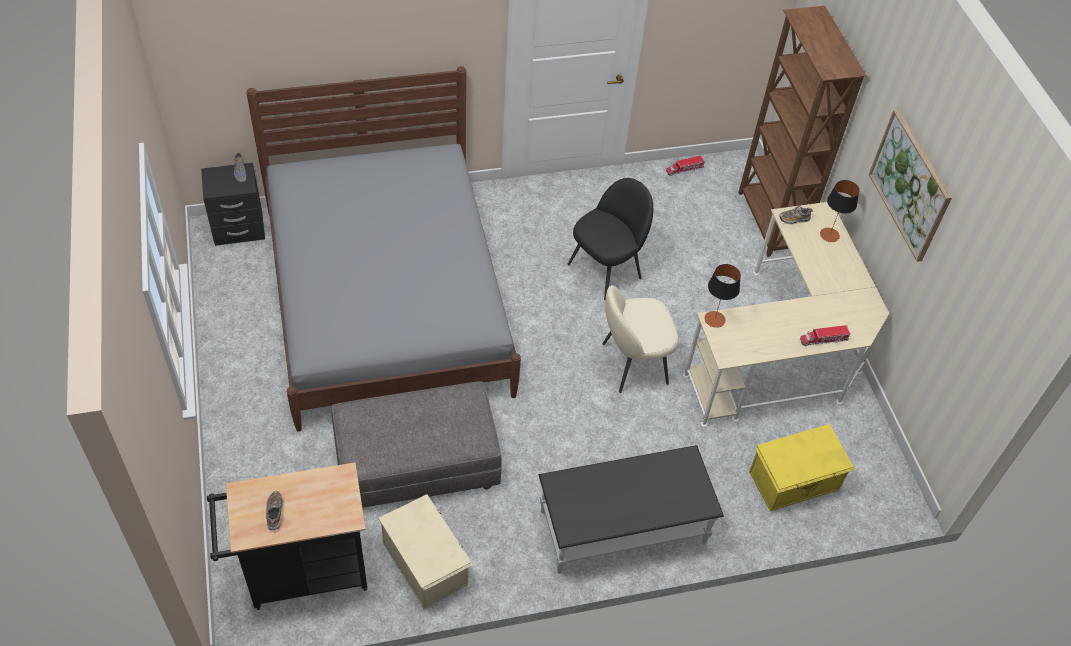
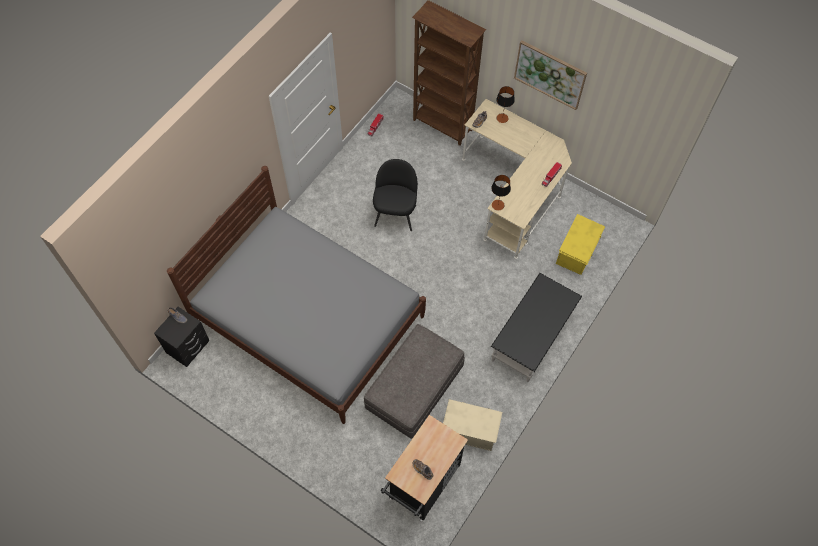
camera: 40 degrees left, 10 degrees up
(632, 363) = (456, 253): beige chair -> none

